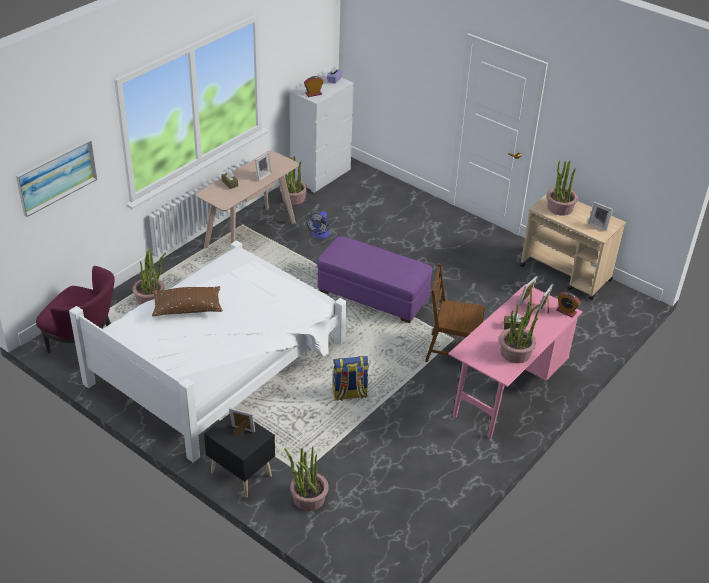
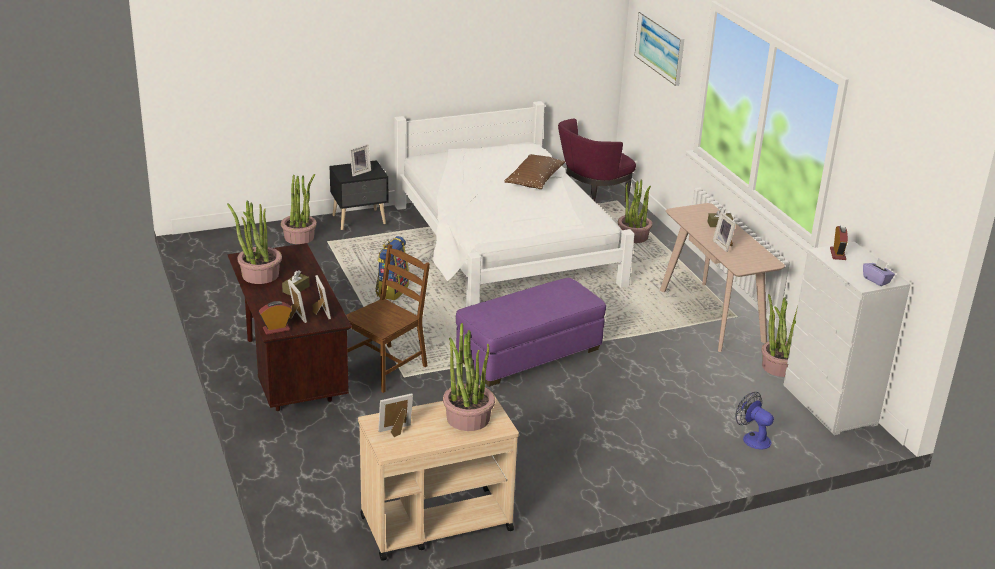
camera: 120 degrees right, 10 degrees down
(319, 235) = (678, 359): fan -> fan (752, 438)
(506, 392) = (290, 375): pink desk -> brown desk

